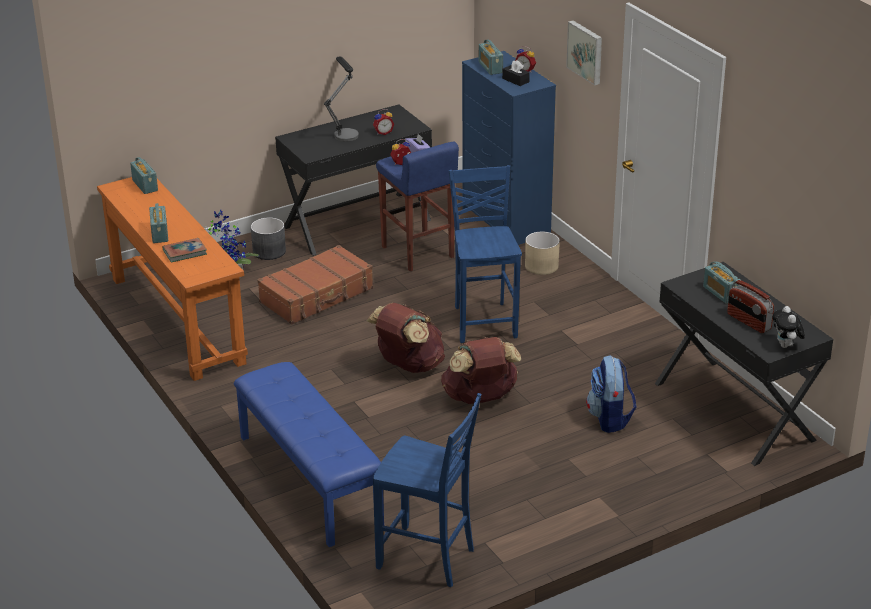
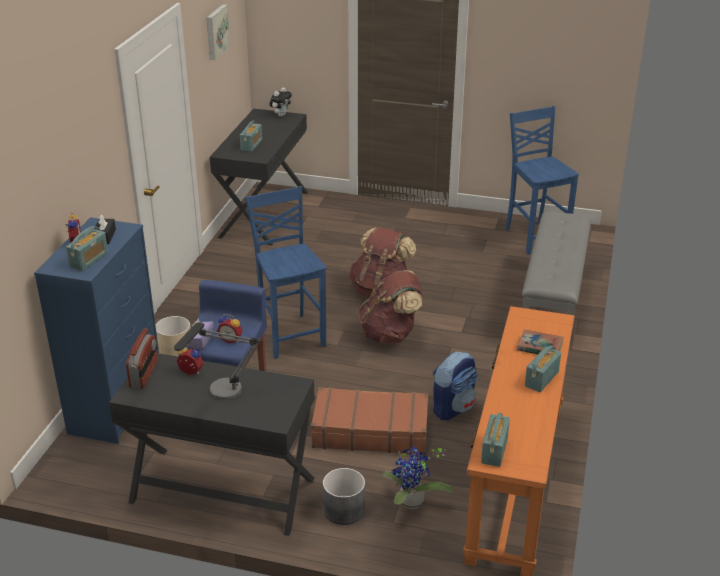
camera: 135 degrees left, 0 degrees up
(308, 480) = (553, 302): blue bench -> grey bench
(484, 321) = (290, 334): blue chair -> blue chair turned 120 degrees clockwise
(586, 52) = (97, 147): picture -> picture (216, 31)
(610, 419) = (331, 243): backpack -> backpack (453, 407)
(748, 322) = (272, 129): radio -> radio (144, 374)

